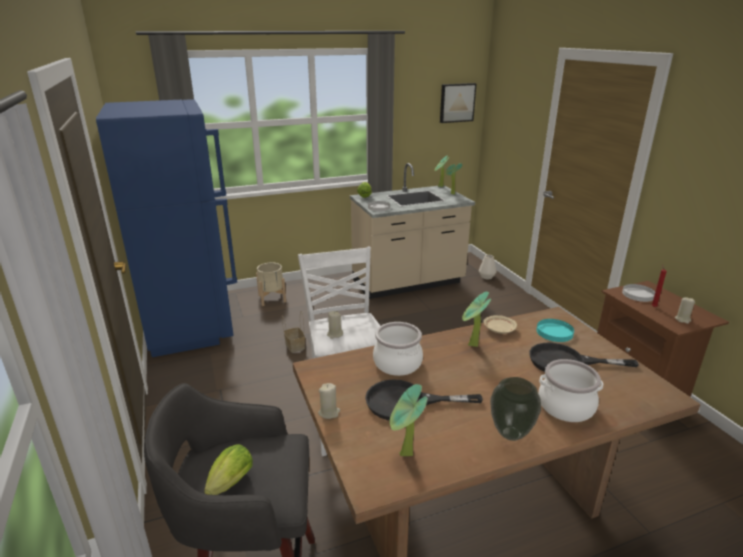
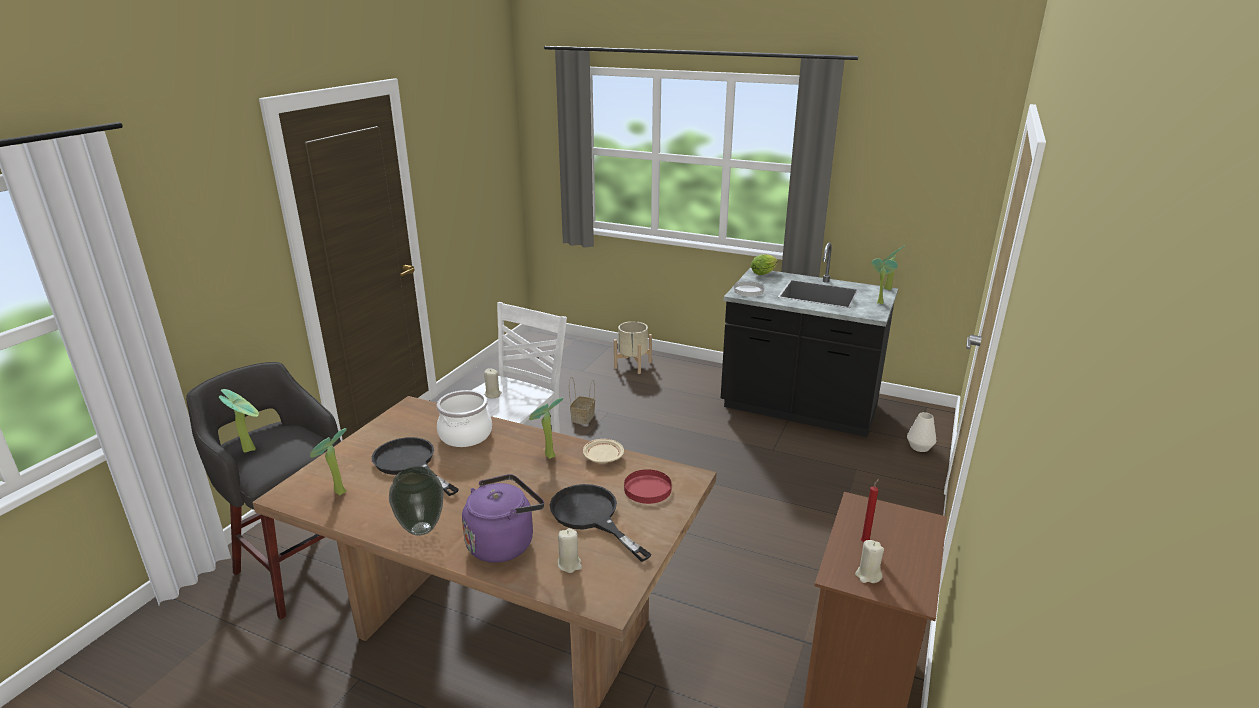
camera: 45 degrees right, 0 degrees up
(190, 326) = (532, 361): blue fridge -> none
(229, 485) = (251, 448): lettuce -> potted plant
(329, 412) = (358, 439): beige candle -> beige candle (569, 564)
(408, 283) = (798, 410): beige counter -> black counter
(456, 102) = (951, 168): picture -> none
(554, 332) = (647, 489): turquoise plate -> red plate
(565, 406) = (504, 542): cooking pot -> purple kettle
(638, 294) = (881, 521): white plate -> none

